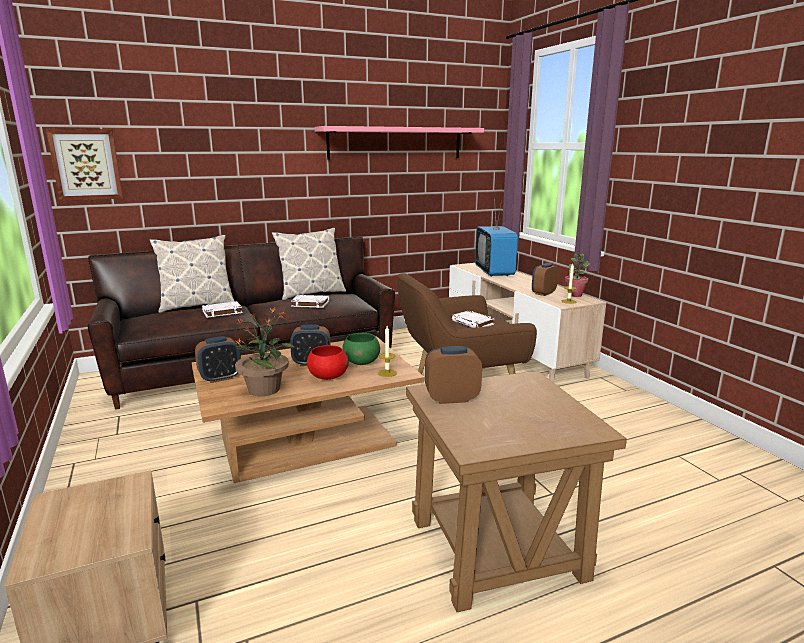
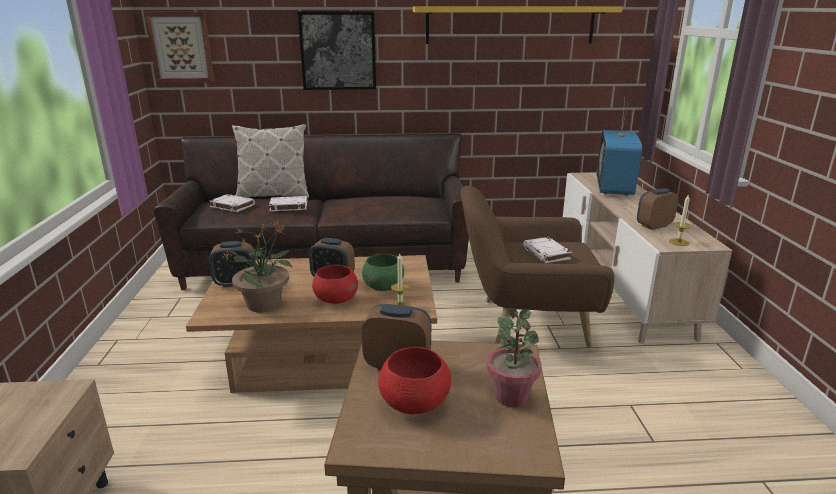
camera: 20 degrees right, 5 degrees up
(248, 166) = (338, 51): none -> picture
(310, 304) = (379, 206): white book -> white book (232, 206)
(311, 293) = (392, 193): pillow -> none
(395, 143) = (510, 25): pink shelf -> yellow shelf
(488, 418) = (414, 403): none -> red bowl
(574, 295) = (695, 233): potted plant -> potted plant (511, 397)

